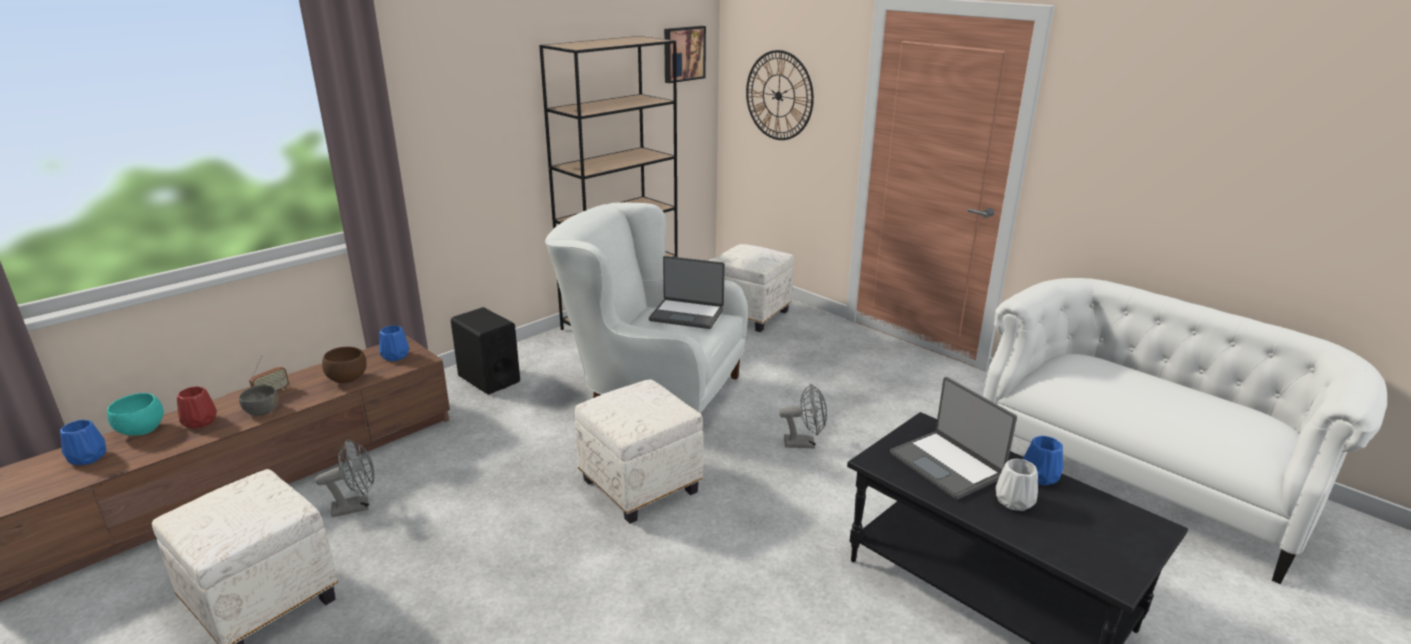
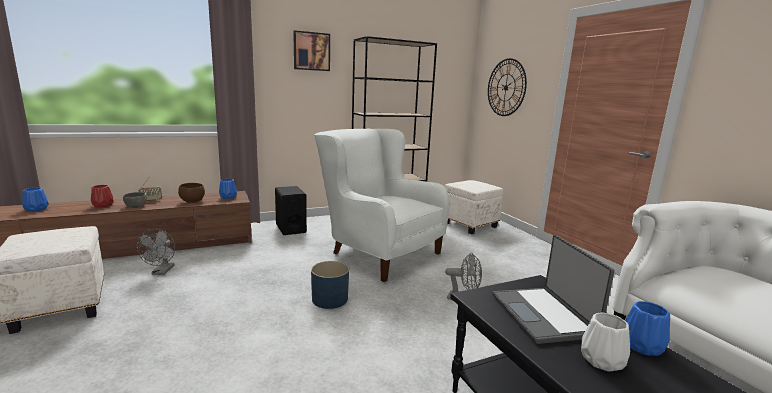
camera: 20 degrees right, 10 degrees down
(143, 431) = (74, 204): turquoise bowl -> none
(357, 506) = (161, 272): grey fan -> grey fan turned 90 degrees clockwise
(641, 486) = (330, 299): white ottoman -> blue planter
(683, 54) = (450, 63): picture -> picture (311, 51)
(687, 314) = (403, 199): laptop -> none

